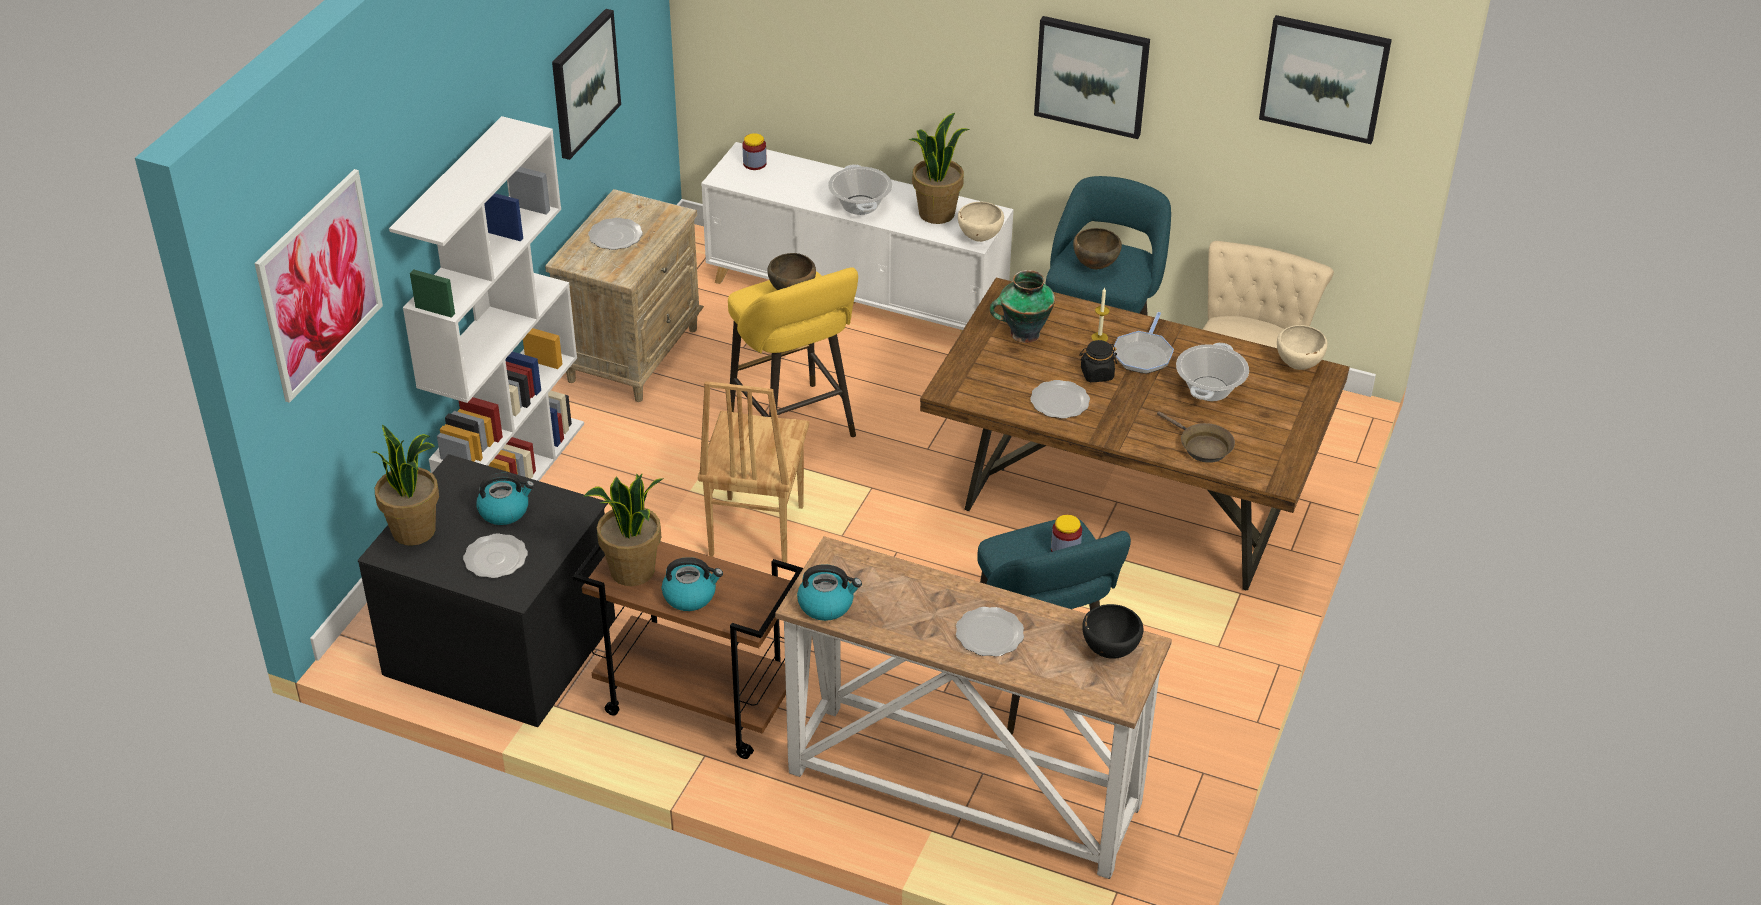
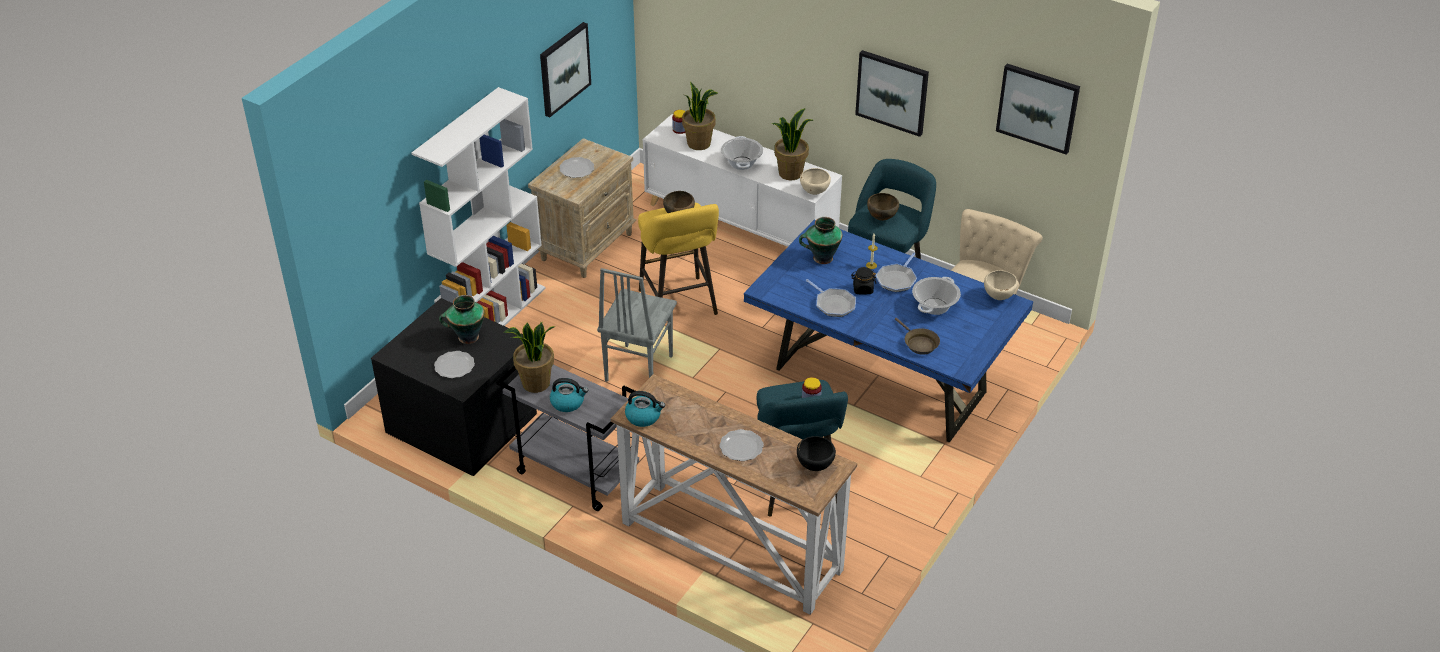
camera: 10 degrees right, 0 degrees up
(319, 285) = (361, 184): picture -> none
(415, 530) = (409, 343): potted plant -> potted plant (699, 143)
(505, 511) = (467, 337): kettle -> vase
(695, 704) = (574, 473): brown cart -> grey cart
(754, 531) = (637, 368): brown chair -> grey chair
(1059, 401) = (833, 304): plate -> frying pan
(1125, 510) = (882, 381): brown dining table -> blue dining table

